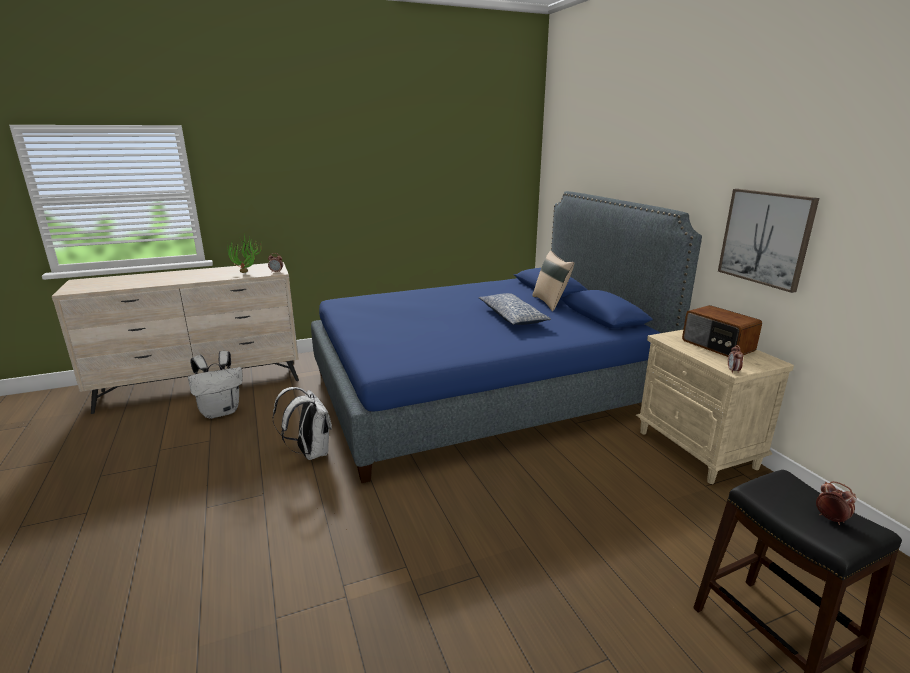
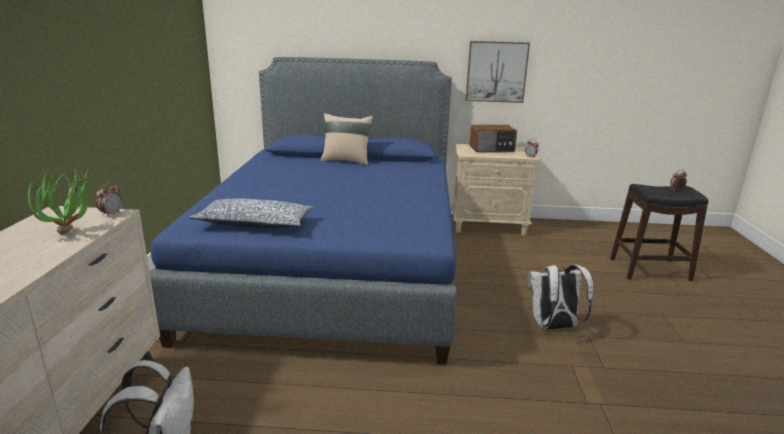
camera: 65 degrees left, 0 degrees up
(310, 453) = (363, 388): white backpack -> white backpack (553, 327)
(512, 317) = (362, 177): pillow -> pillow (254, 224)

